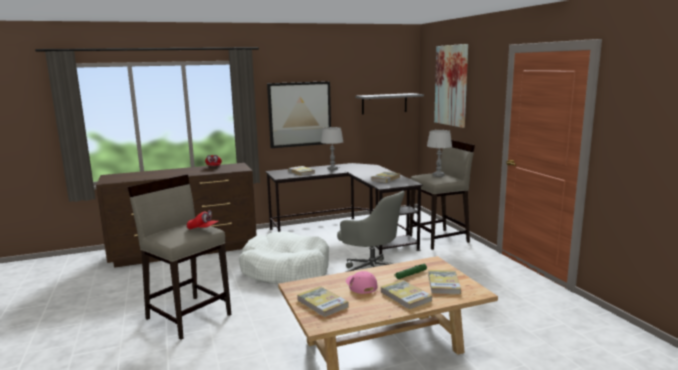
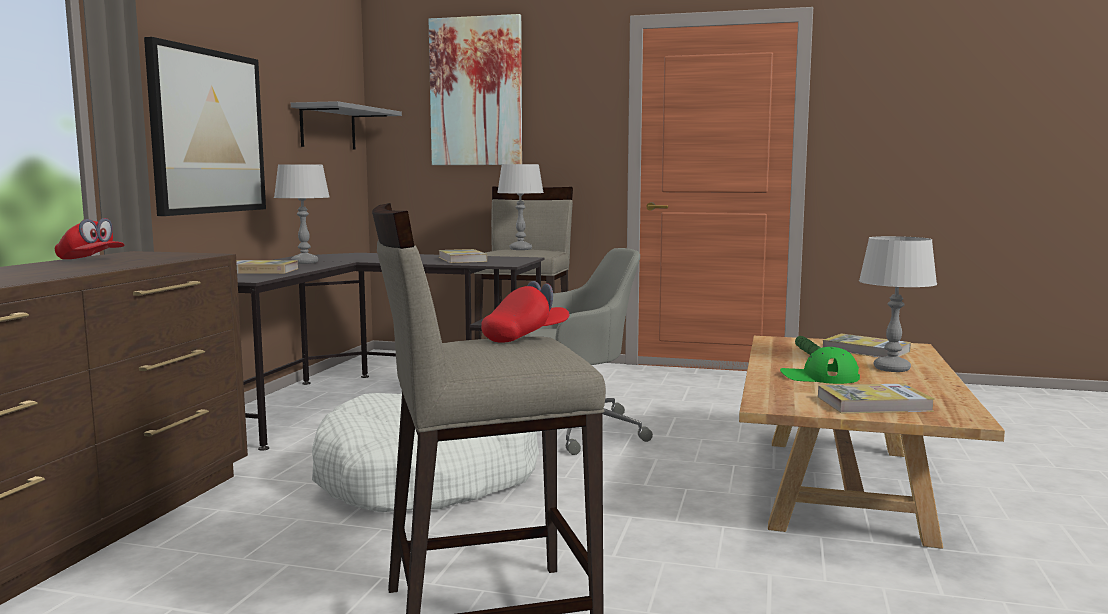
camera: 55 degrees left, 5 degrees down
(361, 285) = (819, 377): pink cap -> green cap
(405, 296) = (892, 369): book -> grey table lamp

